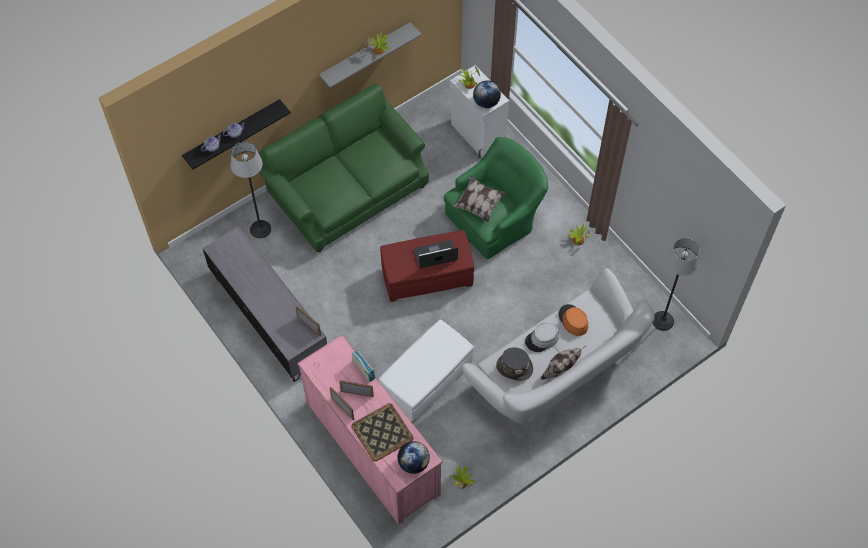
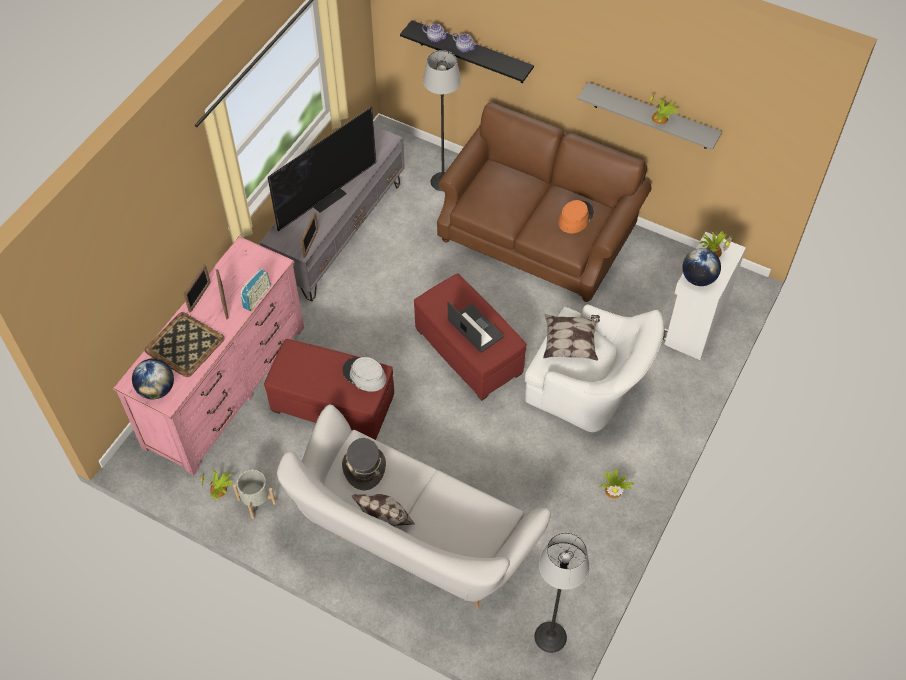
camera: 65 degrees right, 5 degrees down
(270, 298) = (327, 197): none -> television
(348, 190) = (538, 235): green sofa -> brown sofa
(426, 381) = (333, 405): white ottoman -> red ottoman
(483, 459) = (256, 501): none -> grey planter
(495, 218) = (589, 389): green armchair -> white armchair
(542, 339) = (419, 483): grey hat -> grey hat (364, 375)
(573, 320) = (463, 508): orange hat -> orange hat (575, 217)

